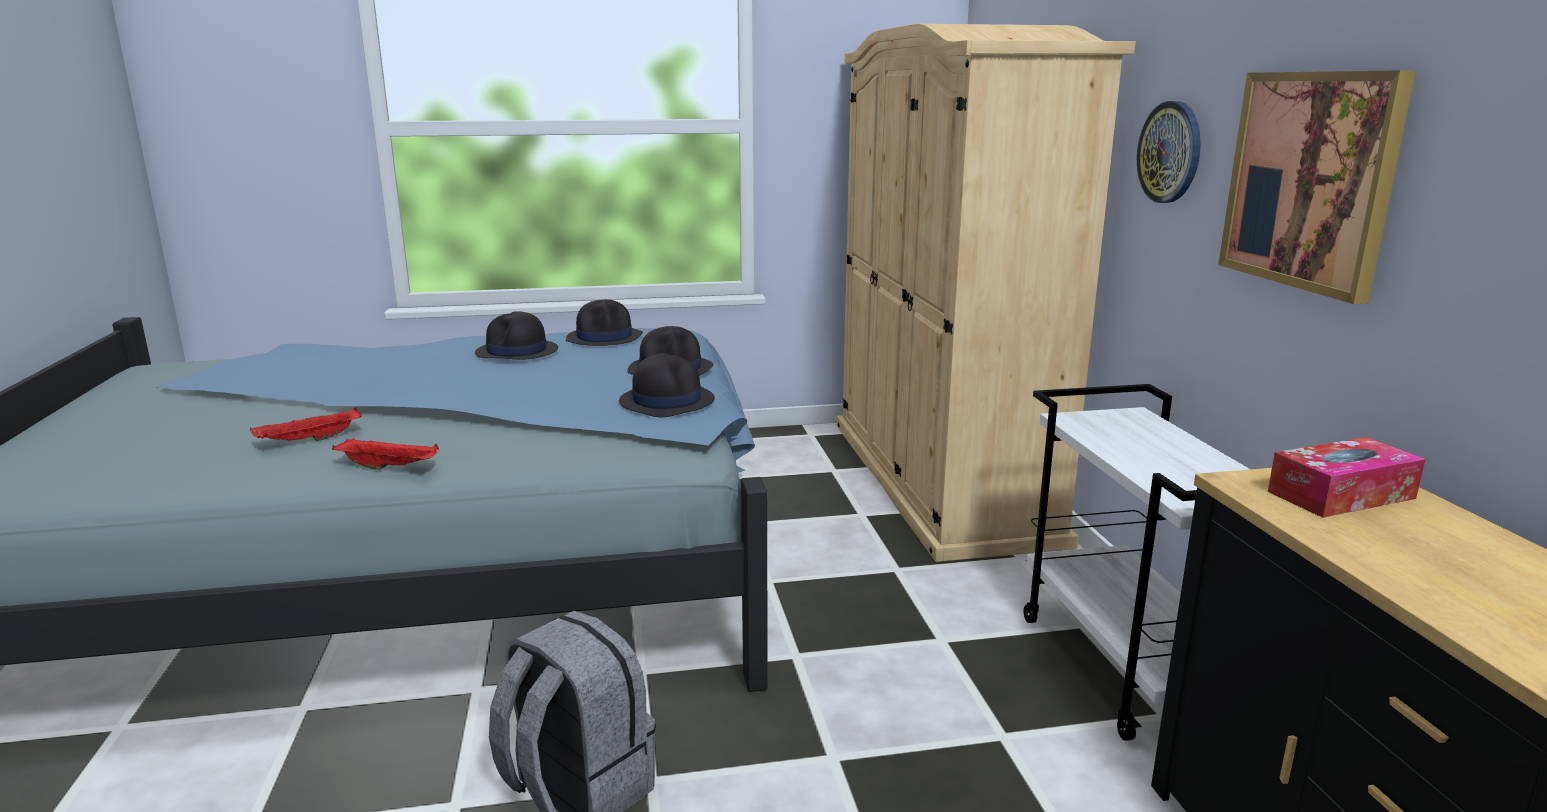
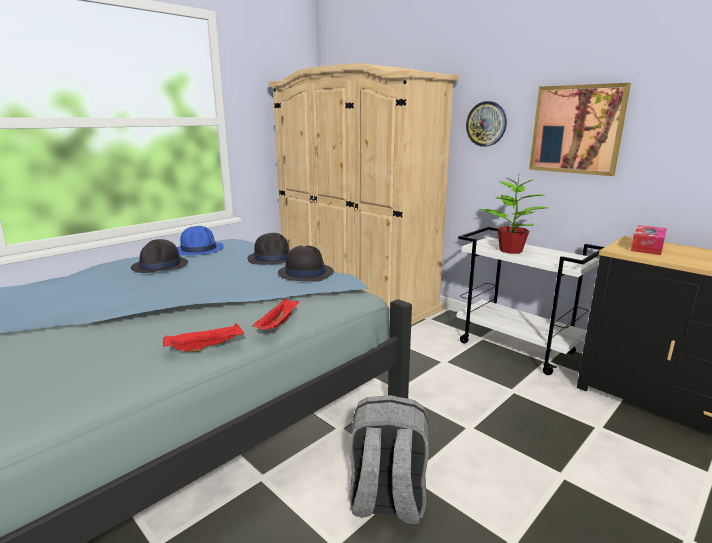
camera: 35 degrees left, 0 degrees up
(309, 441) = (108, 349): red tray -> red tray (278, 325)
(605, 338) = (199, 249): black hat -> blue hat
(1125, 443) = (511, 250): none -> potted plant

